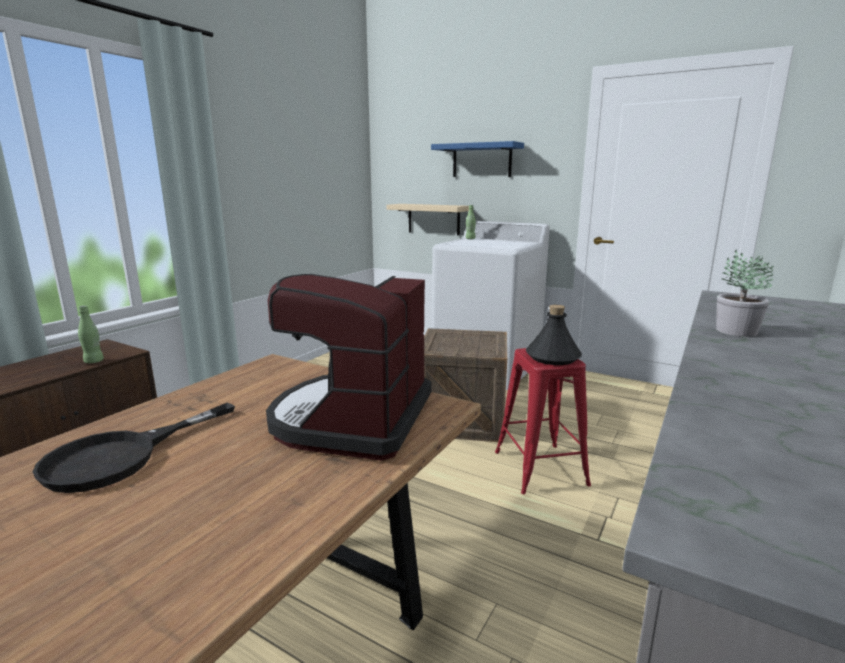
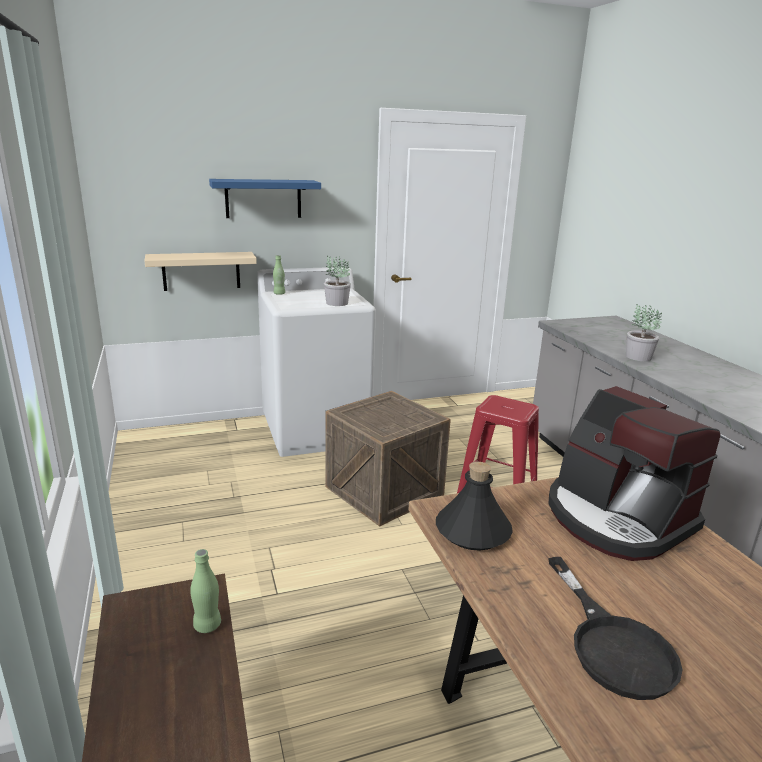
camera: 50 degrees left, 5 degrees up
(491, 246) = (336, 303): none -> potted plant
(552, 357) = (512, 407): black bottle -> black bottle (472, 532)

